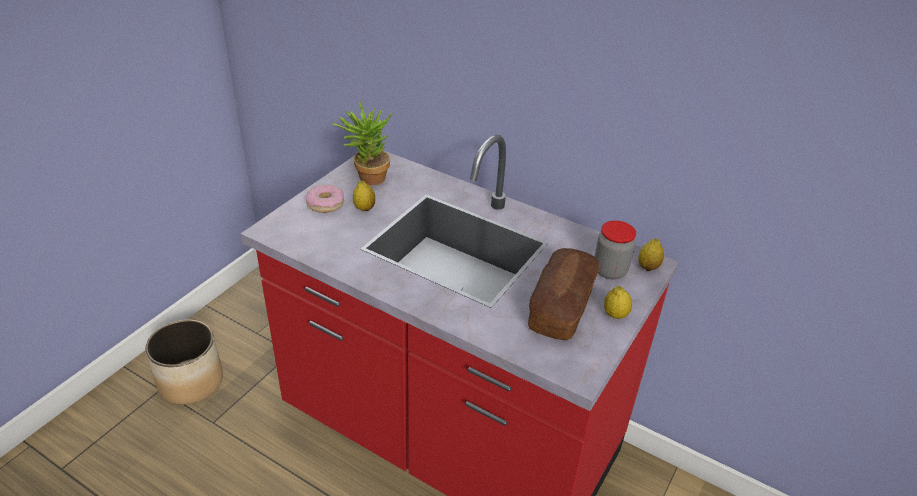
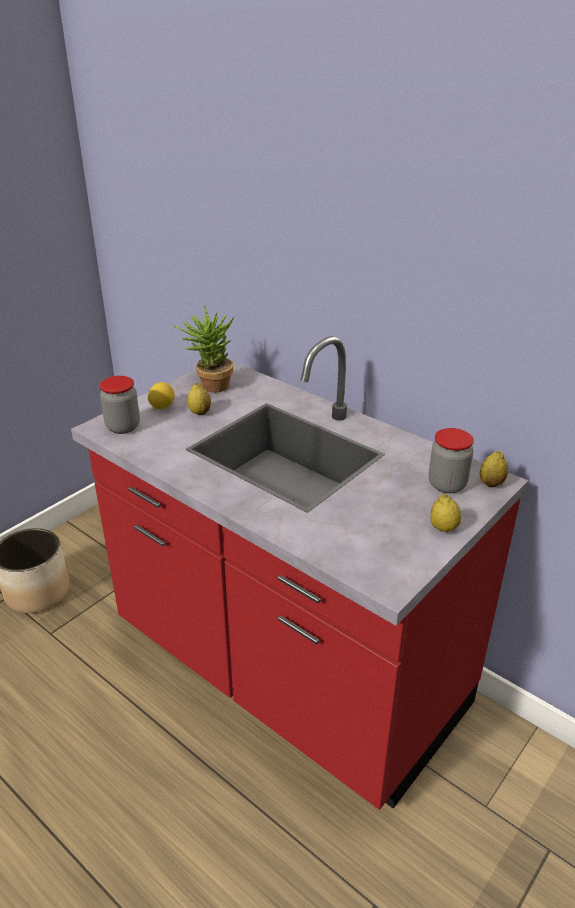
camera: 10 degrees right, 5 degrees down
(292, 228) = (123, 427): none -> jar
(325, 204) = (162, 407): donut -> lemon
(561, 307) = (384, 517): bread -> none

